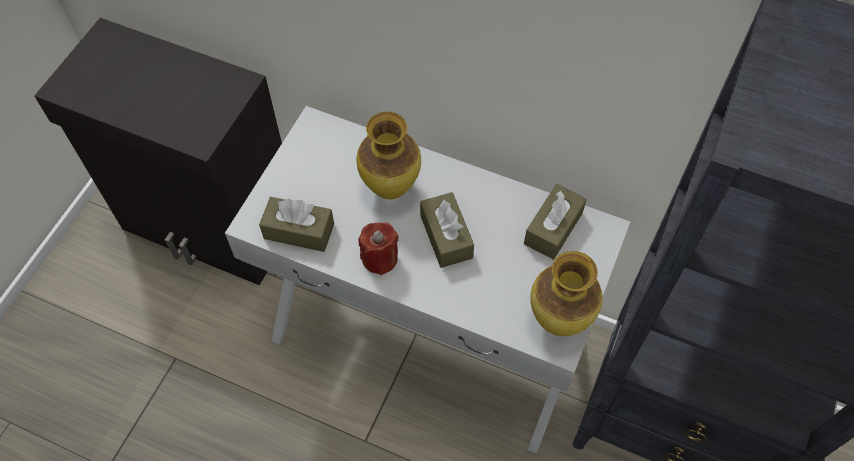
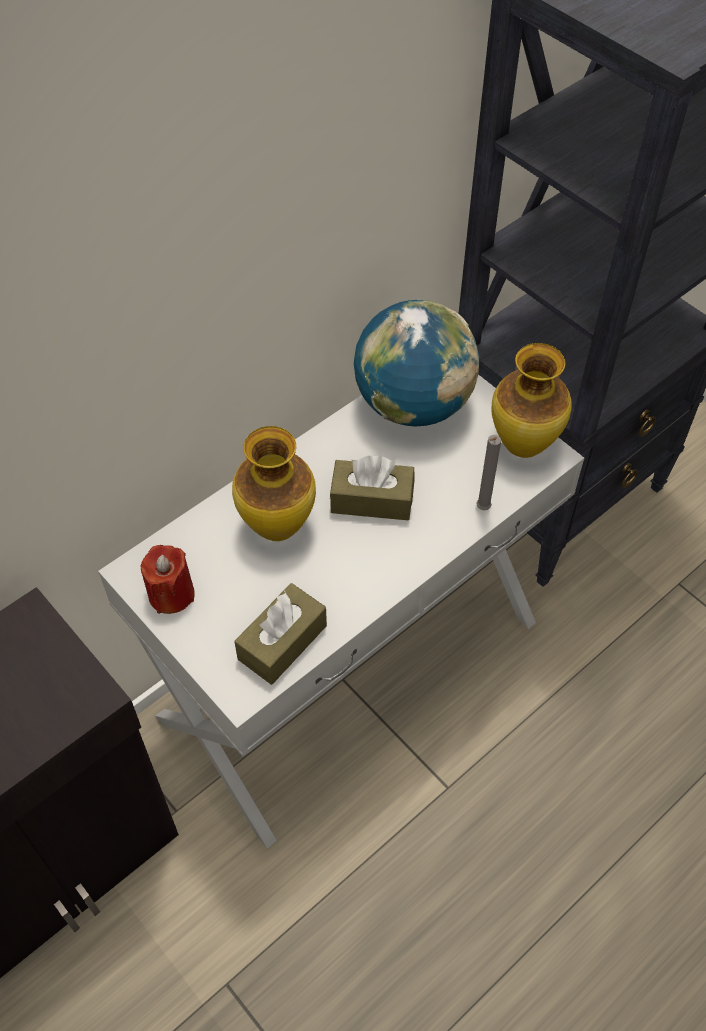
camera: 65 degrees left, 5 degrees down
(379, 258) = (366, 573): red candle -> red candle (171, 594)
(477, 314) = (481, 509): none -> grey candle
(553, 228) = (413, 405): brown tissue box -> globe

